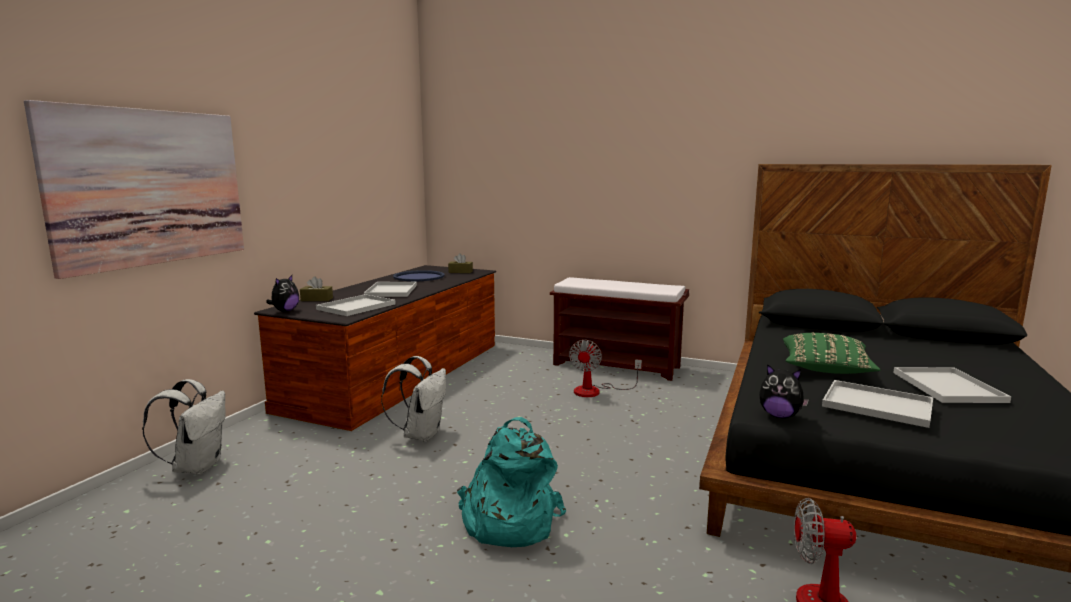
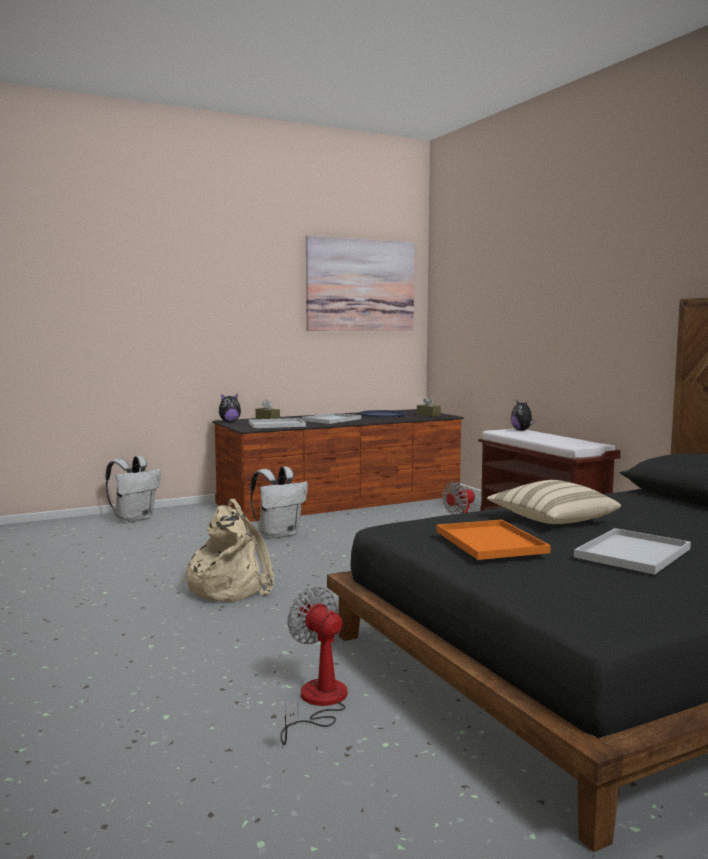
camera: 40 degrees right, 5 degrees down
(150, 187) = (138, 321): picture -> picture (360, 285)
(507, 521) = (229, 588): turquoise backpack -> beige backpack
(780, 415) = (395, 532): plush toy -> plush toy (522, 430)
(825, 369) = (551, 521): green pillow -> beige pillow
(879, 405) = (492, 542): white tray -> orange tray

